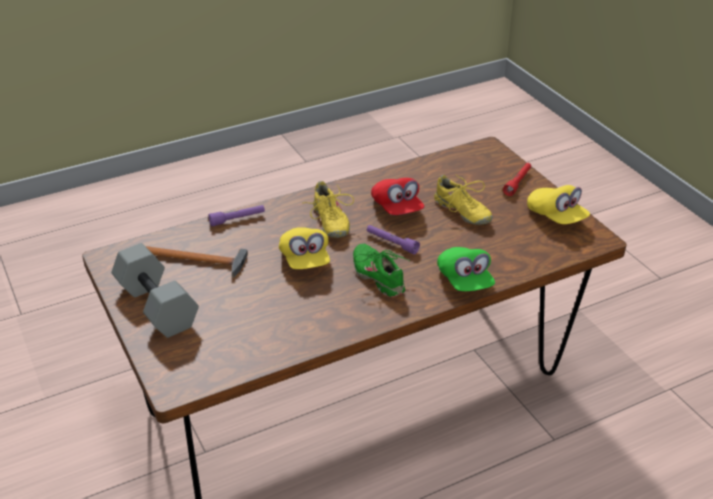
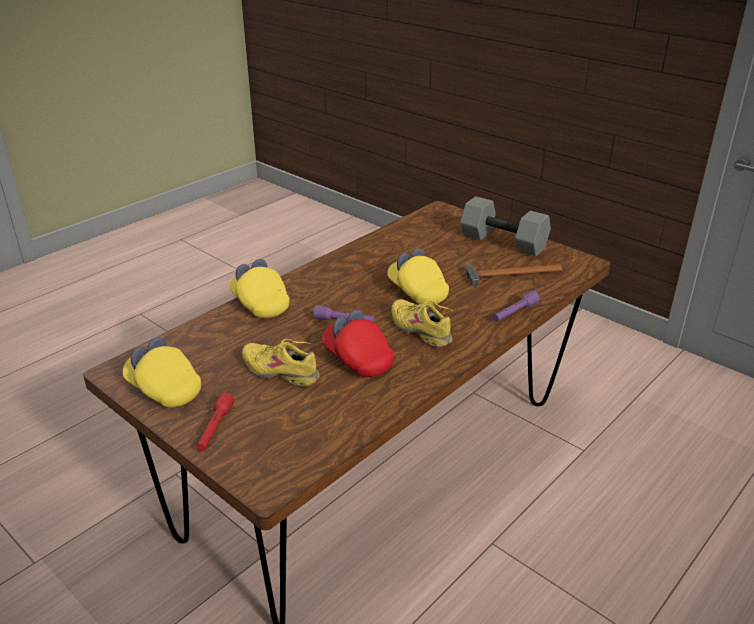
camera: 160 degrees right, 5 degrees down
(378, 276) = (341, 292): green shoe -> none
(465, 281) = (260, 304): green cap -> yellow cap

